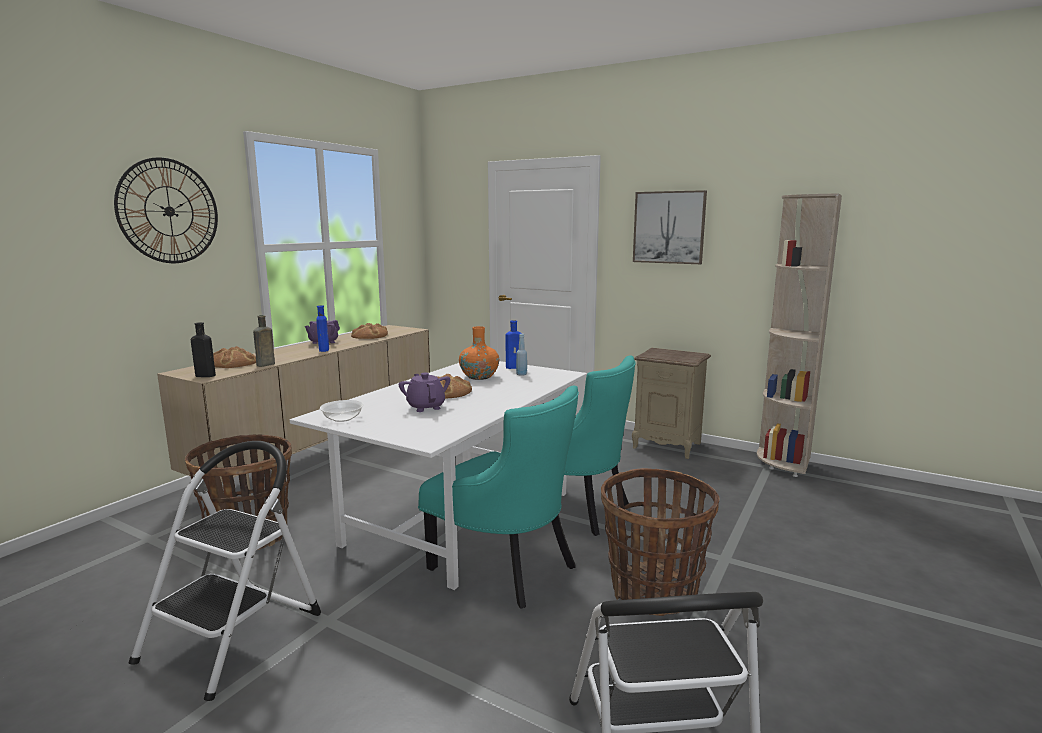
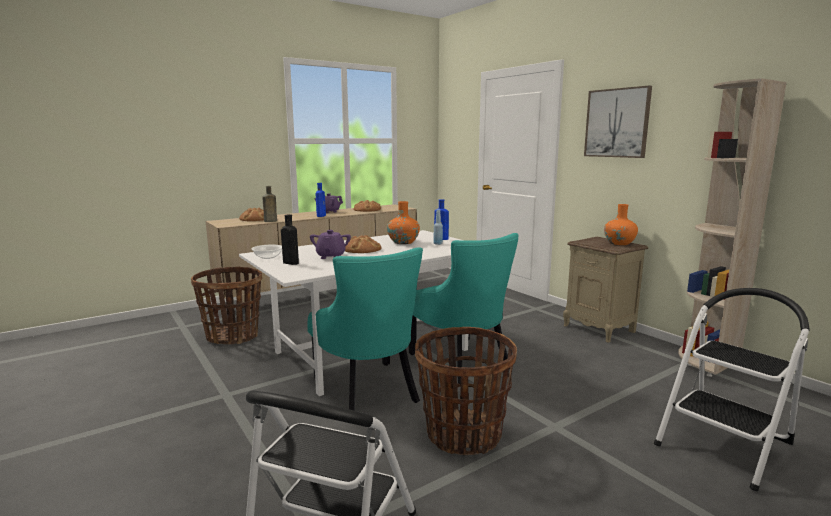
camera: 25 degrees right, 0 degrees up
(169, 211) = (225, 113): wall clock -> none
(204, 375) = (226, 224): black bottle -> black bottle (290, 263)
(237, 634) = (173, 389): step ladder -> step ladder (726, 443)
(683, 353) = (619, 243): none -> orange vase

